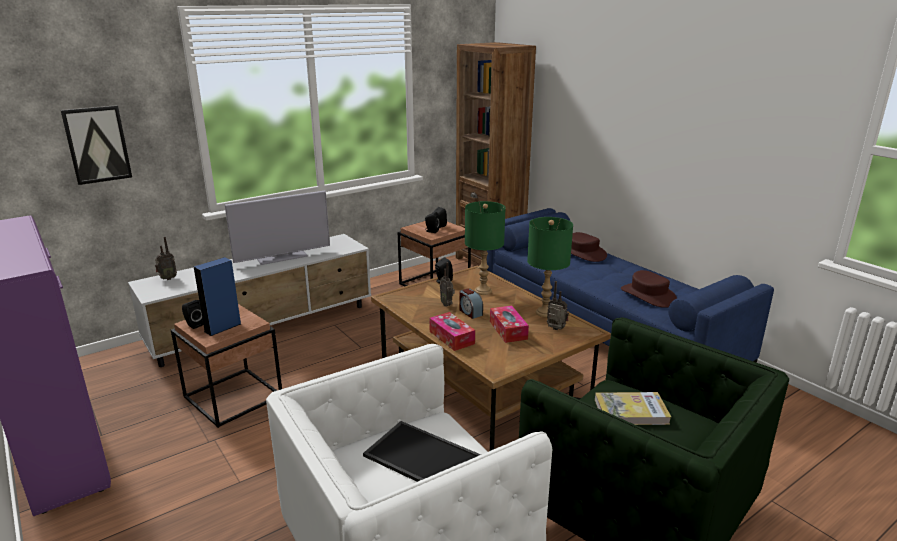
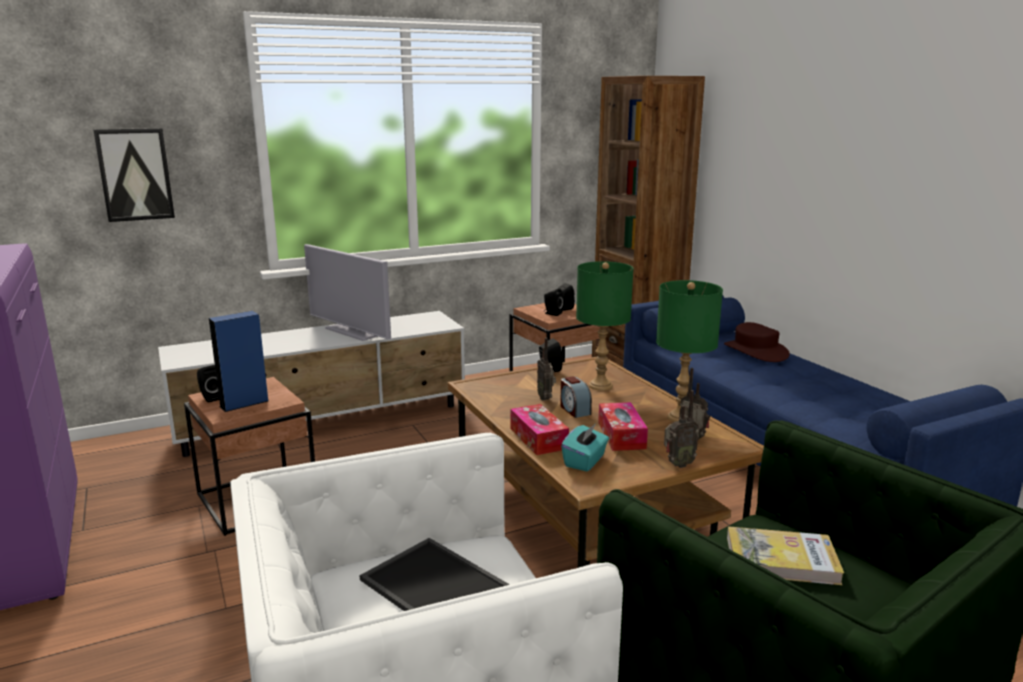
camera: 10 degrees right, 5 degrees down
(167, 278) = (205, 346): radio -> radio (677, 464)
(282, 257) = (352, 332): television -> television turned 60 degrees clockwise
(489, 352) = (585, 461): none -> turquoise tissue box
(648, 295) = (841, 408): brown hat -> none

